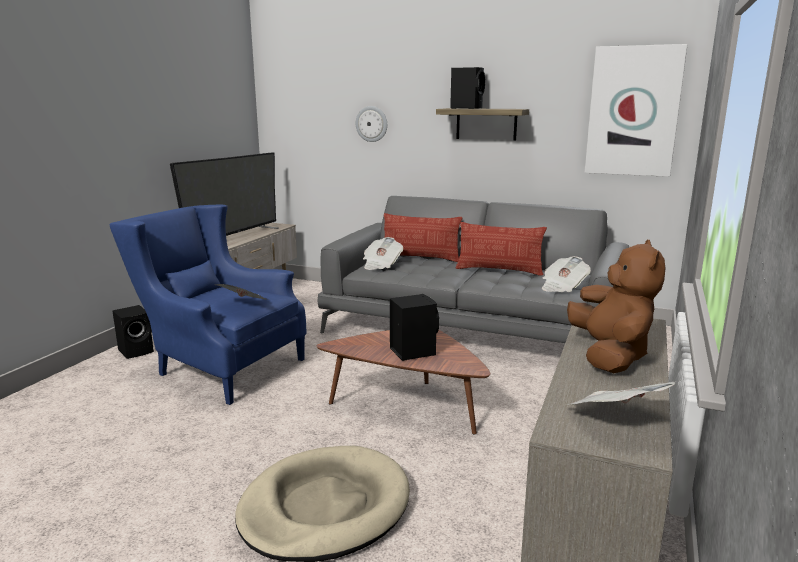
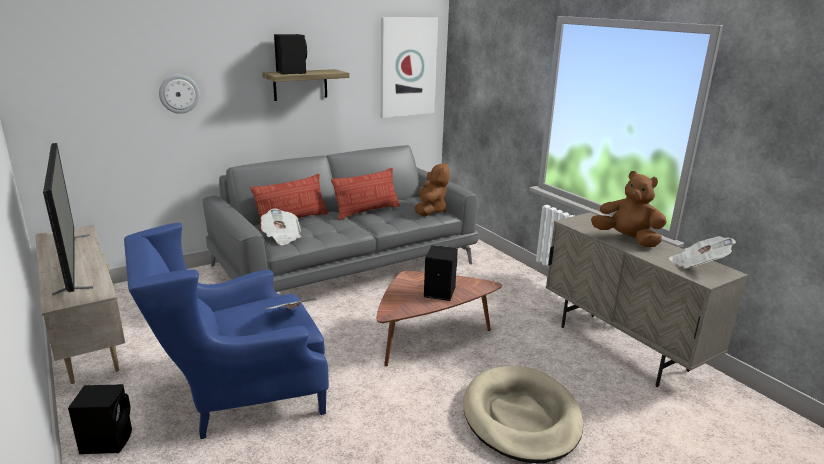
camera: 55 degrees left, 5 degrees up
(562, 287) = (430, 210): newspaper -> brown plush toy

